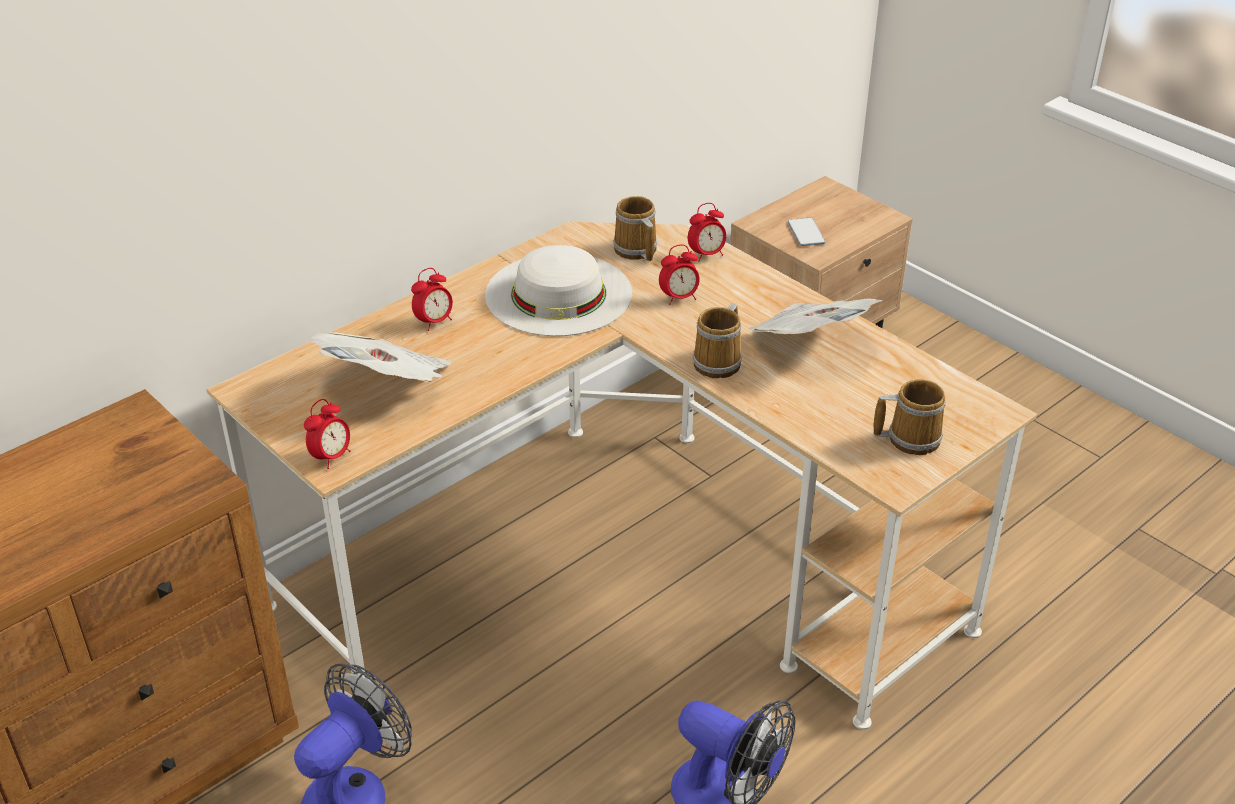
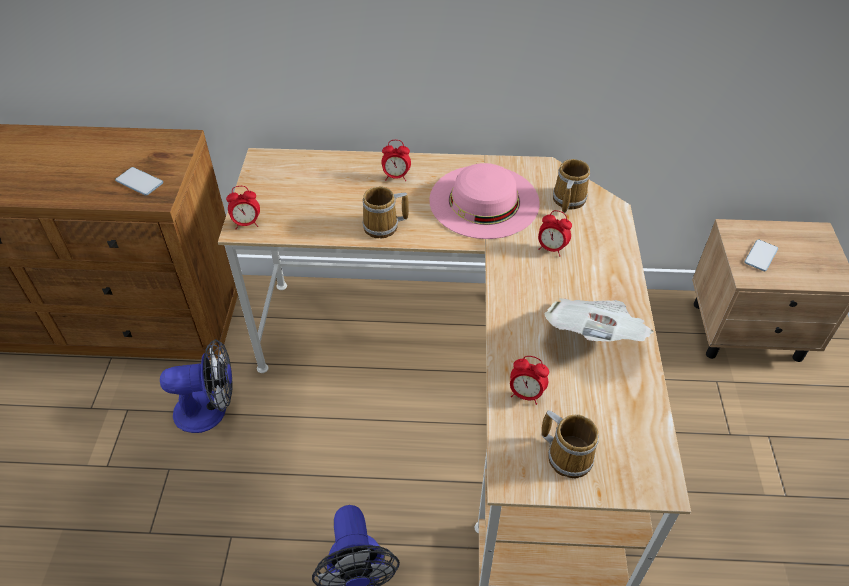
camera: 45 degrees right, 10 degrees up
(153, 481) = (139, 182): none -> phone
(388, 384) = (325, 200): newspaper -> none
(558, 294) = (484, 201): white hat -> pink hat
(706, 255) = (609, 230): alarm clock -> alarm clock (526, 394)
(720, 362) = (517, 309): mug -> mug (383, 226)

